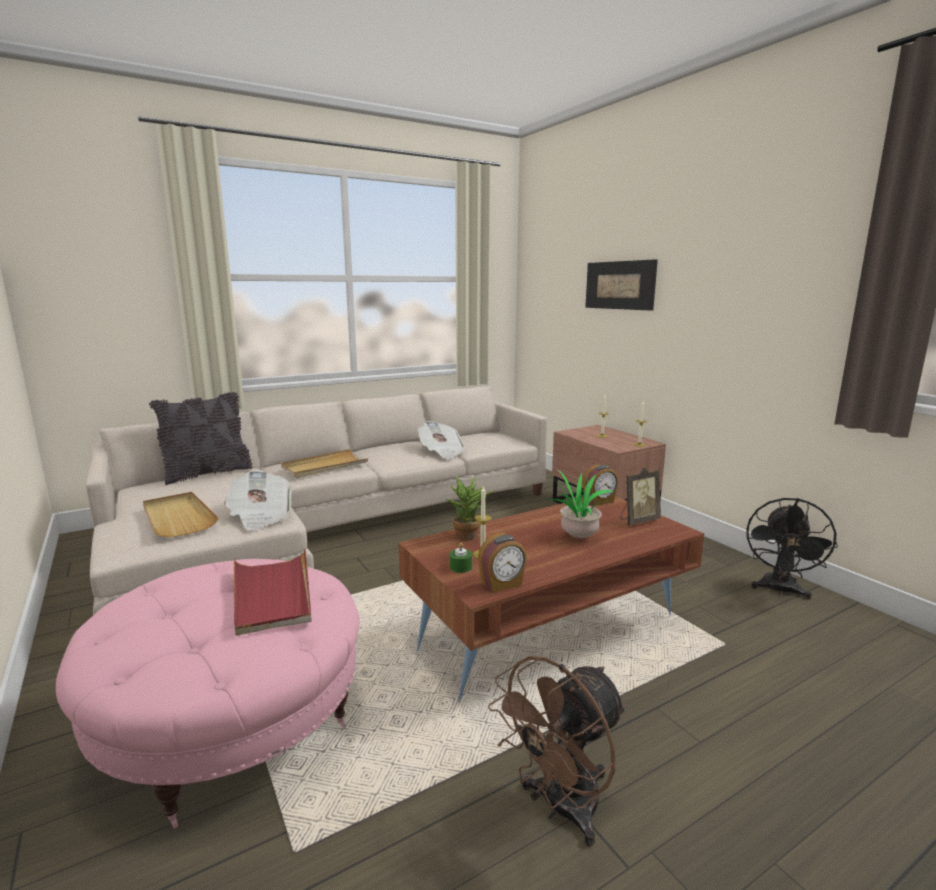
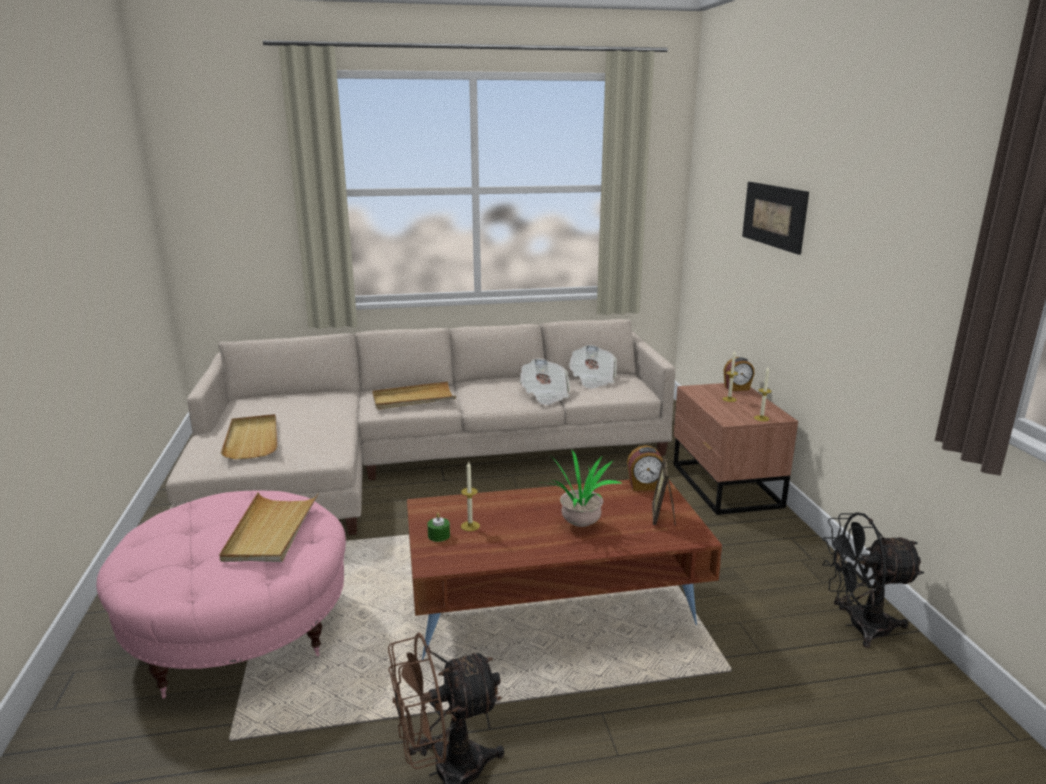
camera: 20 degrees right, 5 degrees up
(208, 473) = (306, 393): black pillow -> none
(260, 516) = (320, 449): newspaper -> newspaper (592, 380)
(272, 594) = (271, 530): red tray -> beige tray
(469, 537) = (474, 505): potted plant -> none
(502, 584) = (459, 561): alarm clock -> alarm clock (737, 388)
(638, 521) = (663, 517): picture frame -> picture frame turned 105 degrees clockwise
(779, 591) = (858, 626): black fan -> black fan turned 45 degrees clockwise

